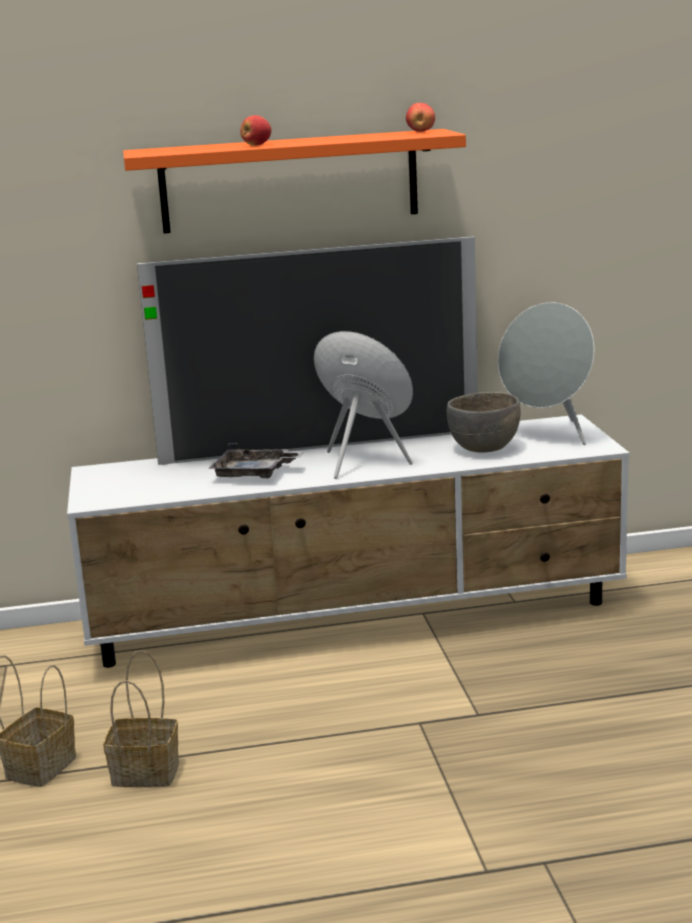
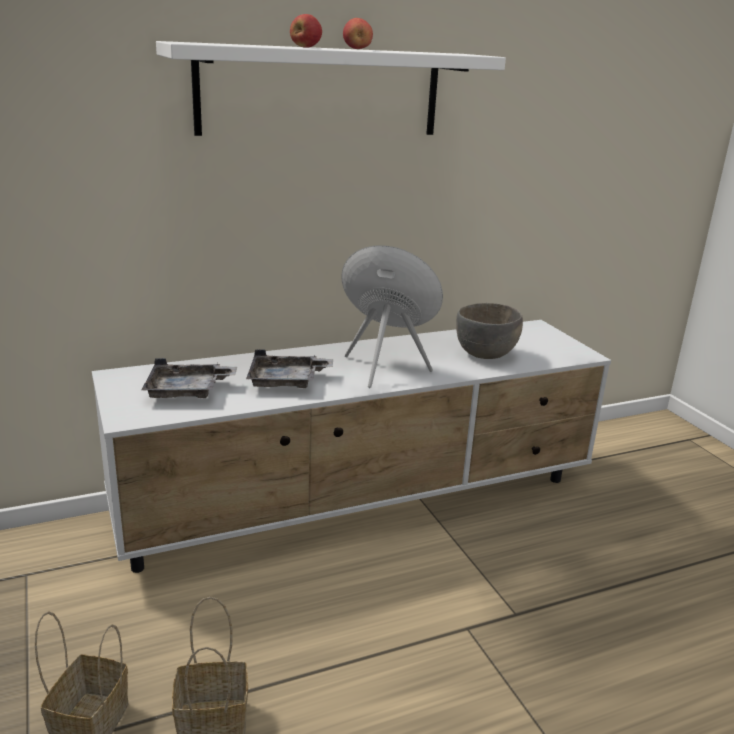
camera: 15 degrees left, 5 degrees up
(154, 482) = (187, 391): none -> grey tray
(289, 181) = (321, 92): orange shelf -> white shelf
(321, 447) = (335, 350): television -> none
(420, 131) = (451, 53): apple -> apple (357, 49)
(548, 435) = (530, 340): grey speaker -> none

